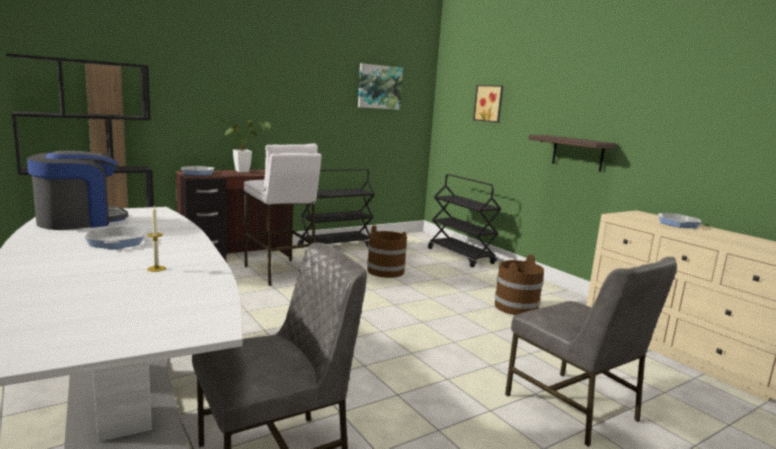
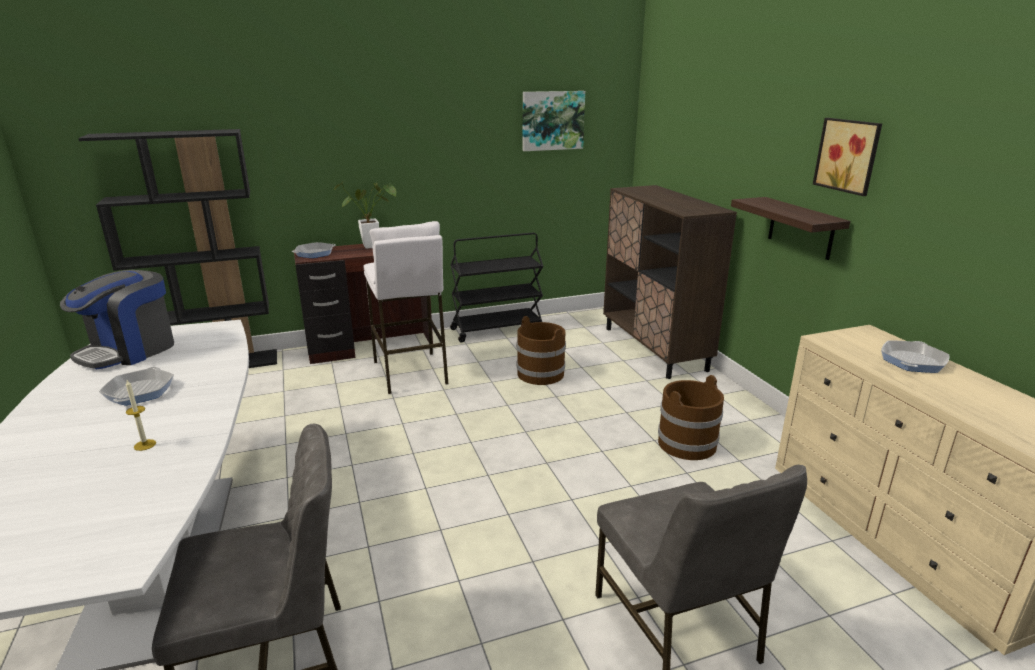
camera: 15 degrees right, 10 degrees up
(80, 221) = (129, 351): coffee machine -> coffee machine turned 150 degrees clockwise
(461, 256) = (654, 349): black cart -> brown cabinet
(489, 103) = (697, 142): picture -> picture (849, 155)

